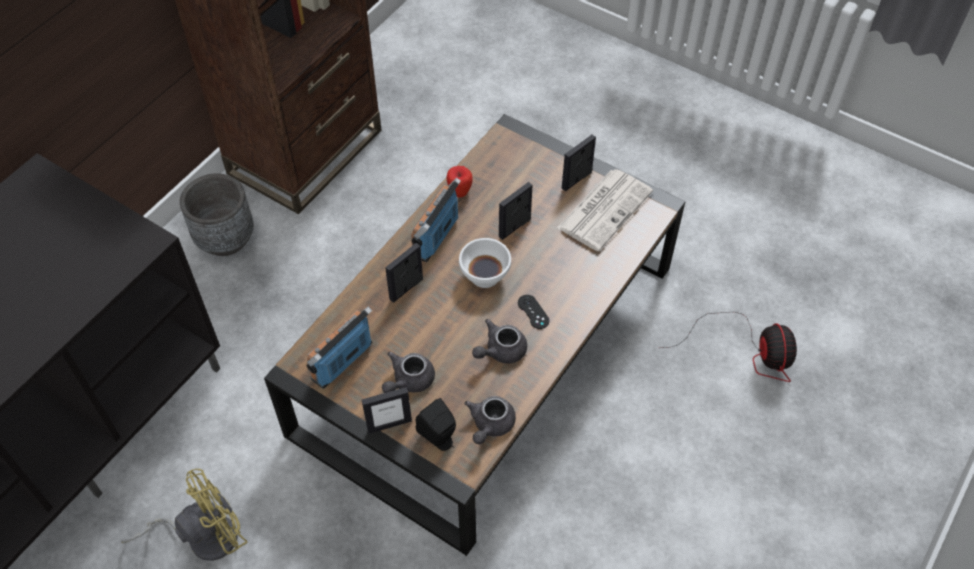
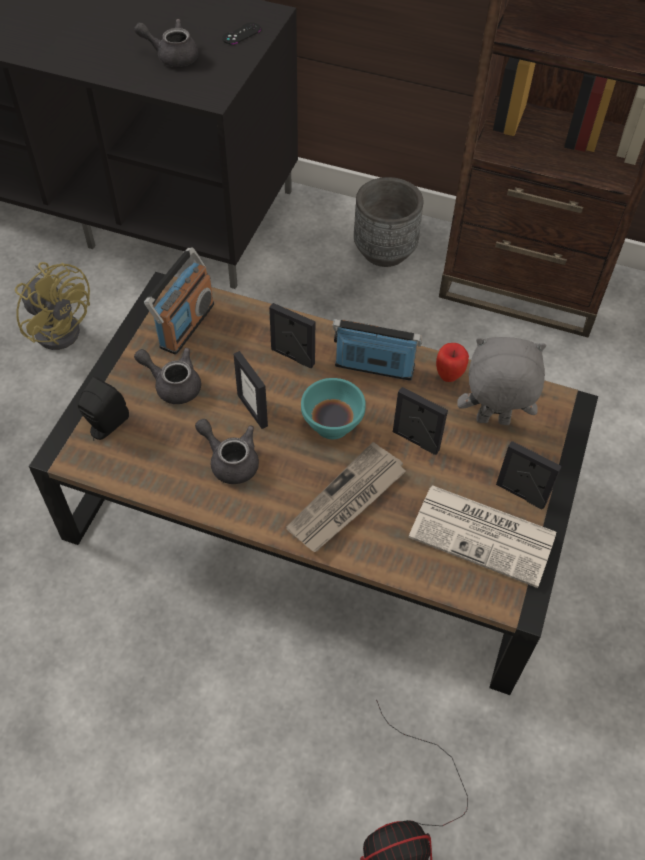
camera: 75 degrees right, 0 degrees up
(342, 361) = (186, 325): radio -> radio turned 90 degrees clockwise
(389, 424) = (116, 380): picture frame -> picture frame (253, 410)
(484, 276) = (332, 424): white bowl -> turquoise bowl
(490, 425) = (128, 470): grey teapot -> grey teapot (172, 56)
(510, 178) = (492, 422): none -> grey plush toy
(533, 312) = (294, 483): black game controller -> black game controller (241, 34)
(558, 282) = (347, 501): none -> newspaper

